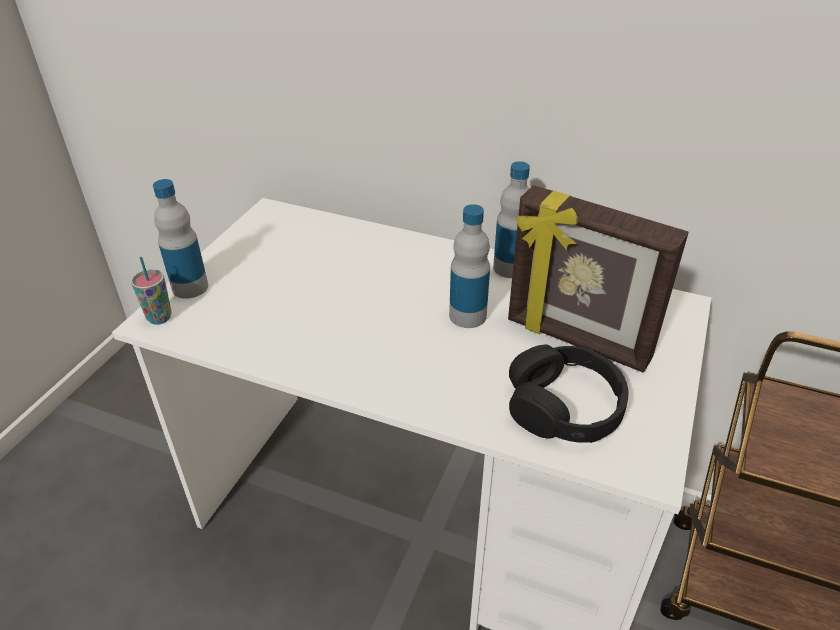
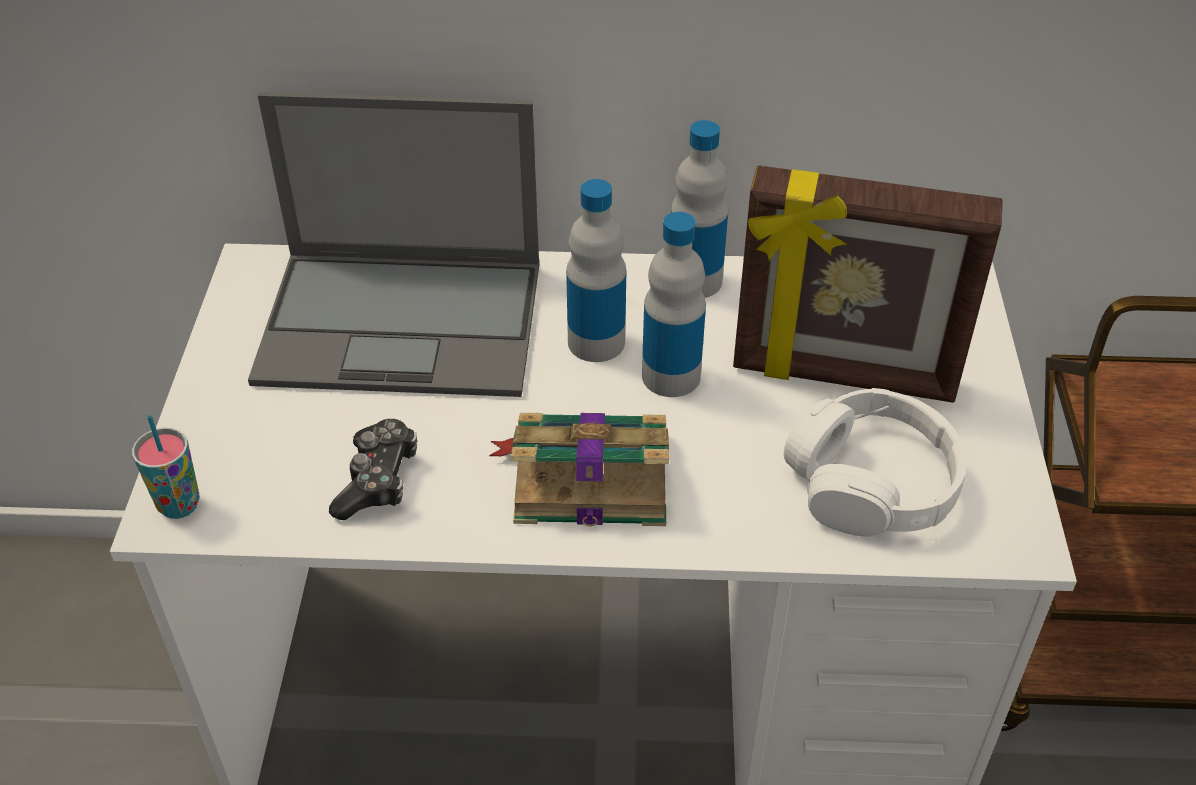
camera: 20 degrees left, 5 degrees up
(190, 287) = (198, 438): bottle -> bottle (596, 342)
(269, 331) = (377, 480): none -> game controller
(332, 254) = (405, 322): none -> laptop
(386, 358) = (586, 477): none -> book
(564, 407) = (872, 482): black headphones -> white headphones

